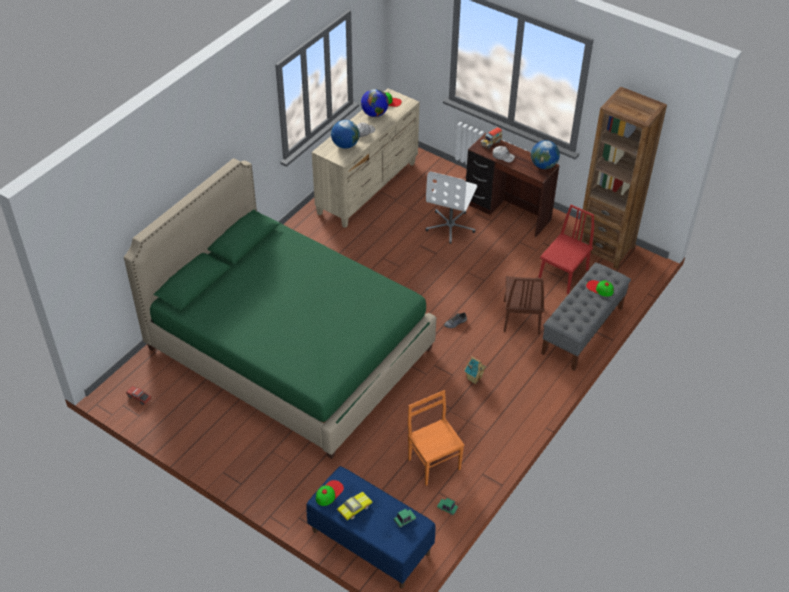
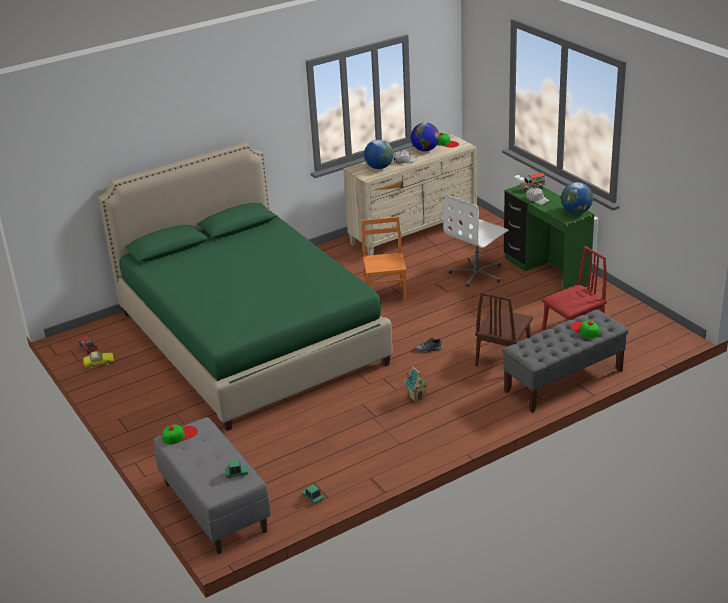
camera: 25 degrees right, 15 degrees down
(354, 507) = (194, 452): toy car -> toy car (98, 362)
(370, 542) = (214, 507): blue bench -> grey bench
(434, 463) = (326, 457): orange chair -> orange chair (386, 295)
(507, 212) = (545, 272): brown desk -> green desk
(605, 248) = (636, 317): brown bookcase -> none

